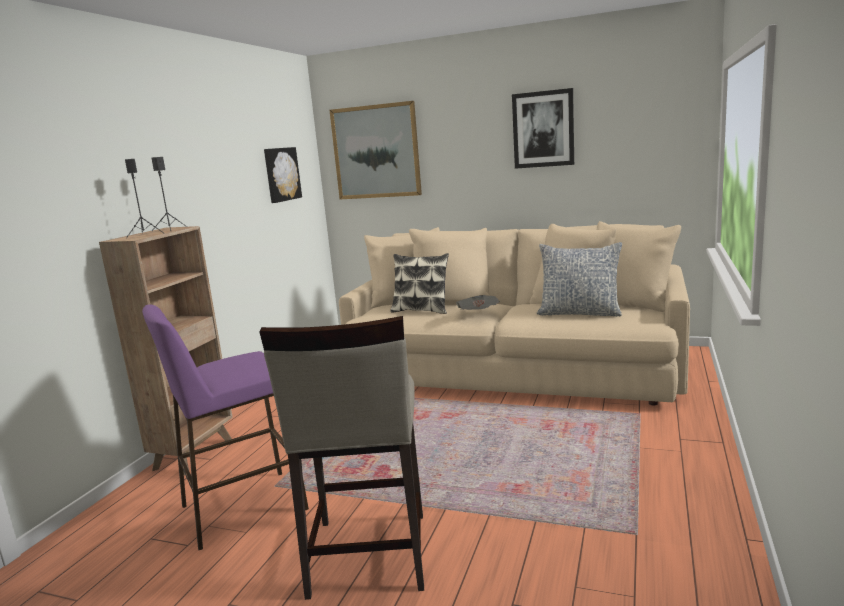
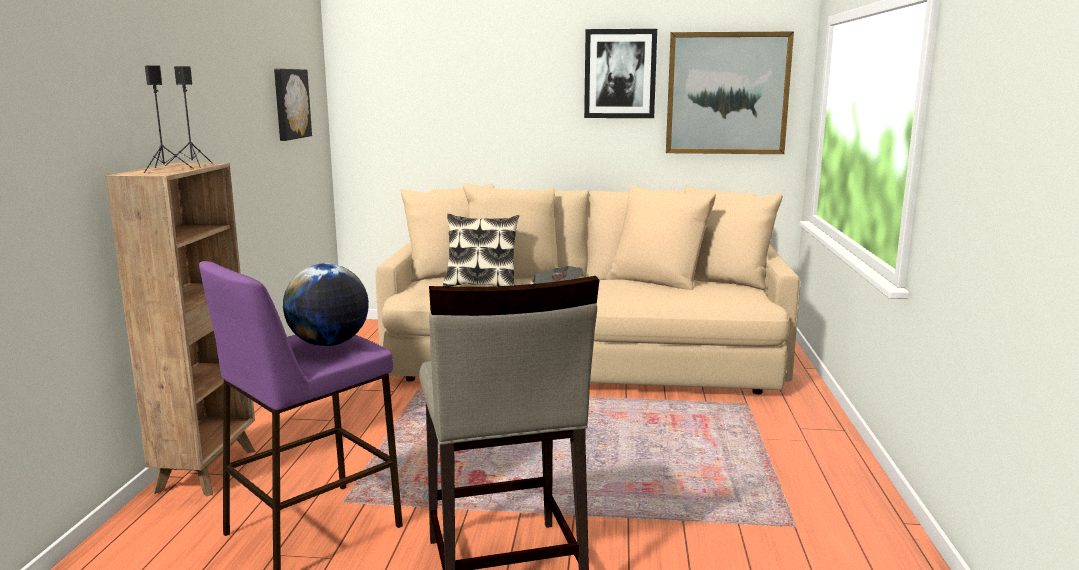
camera: 15 degrees left, 0 degrees up
(241, 366) = (329, 344): none -> globe
(376, 152) = (407, 84): picture -> picture (727, 93)
(579, 313) = (674, 290): pillow -> none

